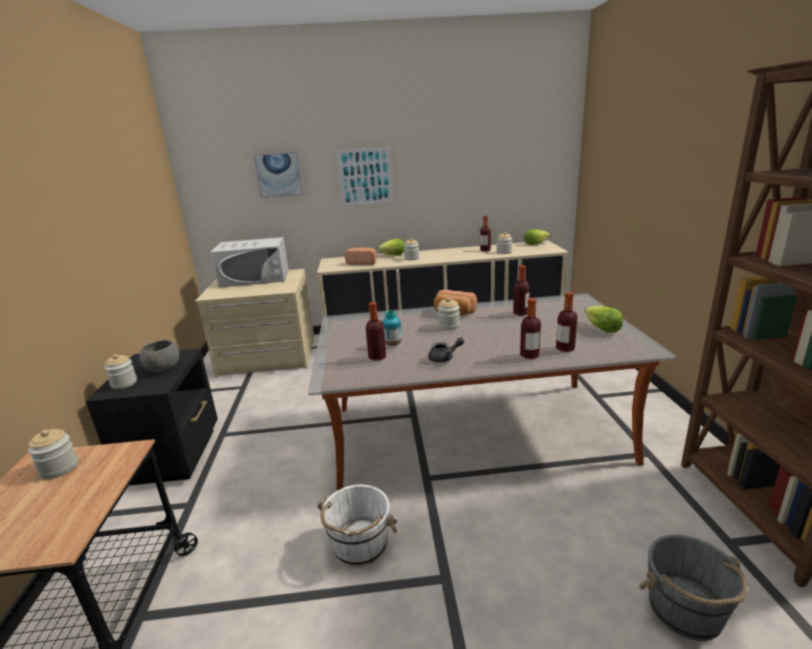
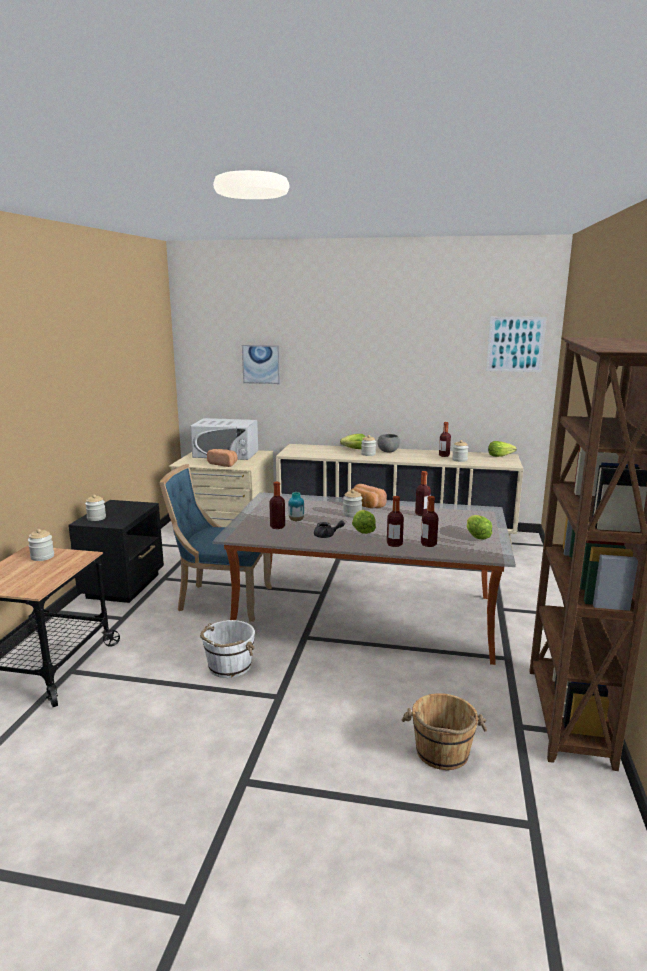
camera: 15 degrees right, 5 degrees down
(164, 369) = (126, 513): grey bowl -> grey bowl (388, 451)
(304, 450) = (221, 600): none -> blue chair
(362, 263) = (321, 452): bread -> bread (223, 464)
(365, 176) = (337, 373): picture -> picture (515, 344)
(478, 343) = (363, 530): none -> lettuce
(686, 610) = (442, 752): grey bucket -> brown bucket

